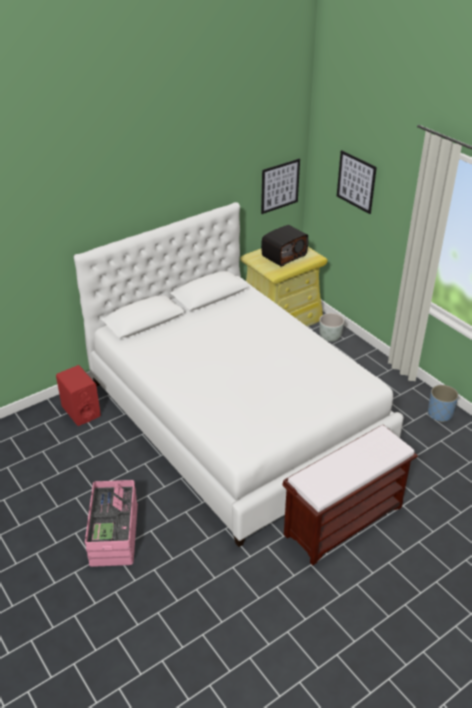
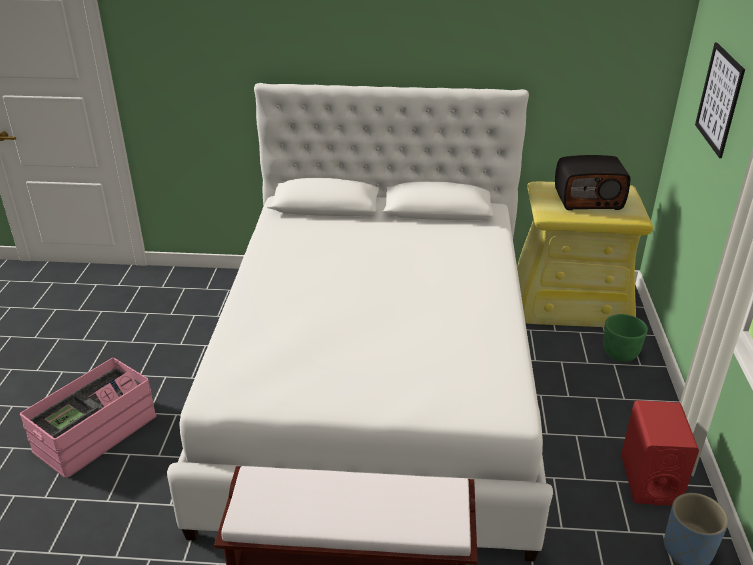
camera: 40 degrees right, 5 degrees down
(81, 411) = (228, 294): red speaker -> red speaker (649, 480)
(280, 186) = (621, 93): picture -> none
(330, 337) = (620, 355): grey planter -> green planter

